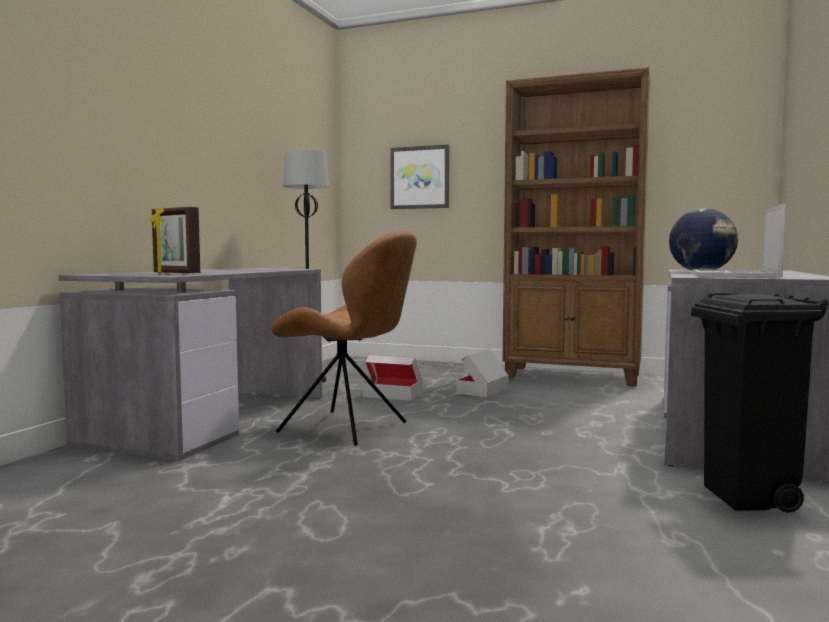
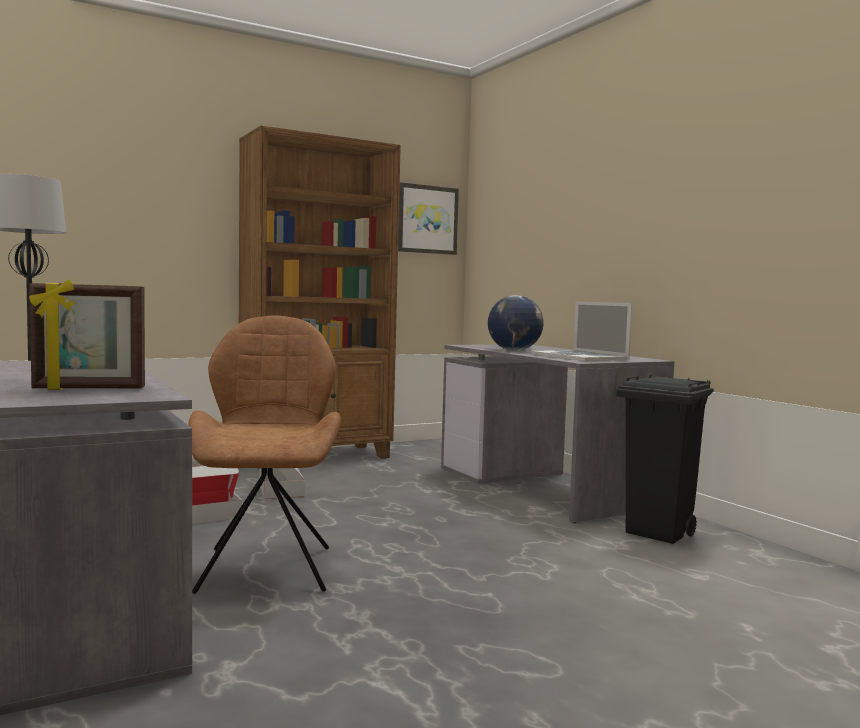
camera: 50 degrees left, 0 degrees up
(347, 428) = (267, 567): brown chair -> brown chair turned 75 degrees counterclockwise
(420, 177) = (104, 220): picture -> picture (427, 219)

